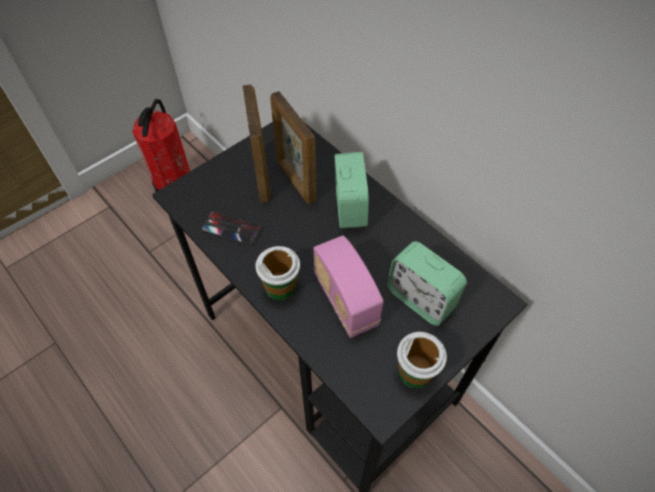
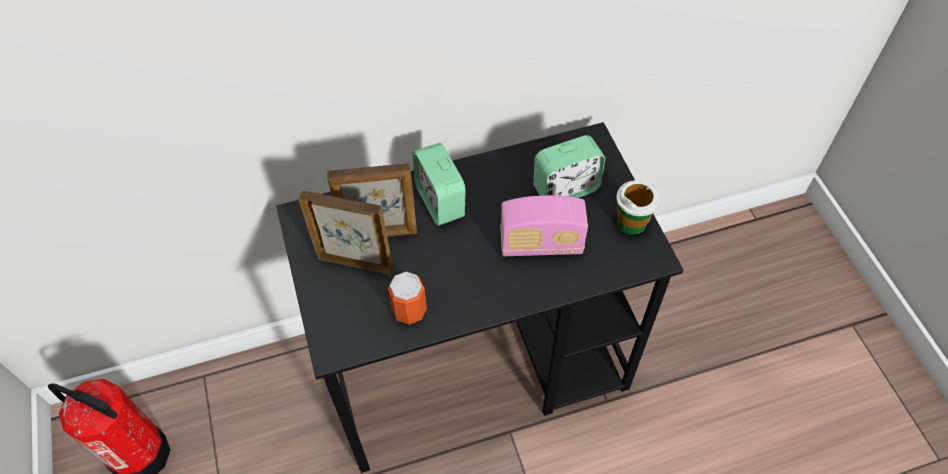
camera: 65 degrees left, 0 degrees up
(231, 228) = (409, 311): phone -> can
(280, 286) = (501, 290): cup -> none
(350, 208) = (440, 201): alarm clock -> alarm clock turned 135 degrees counterclockwise

